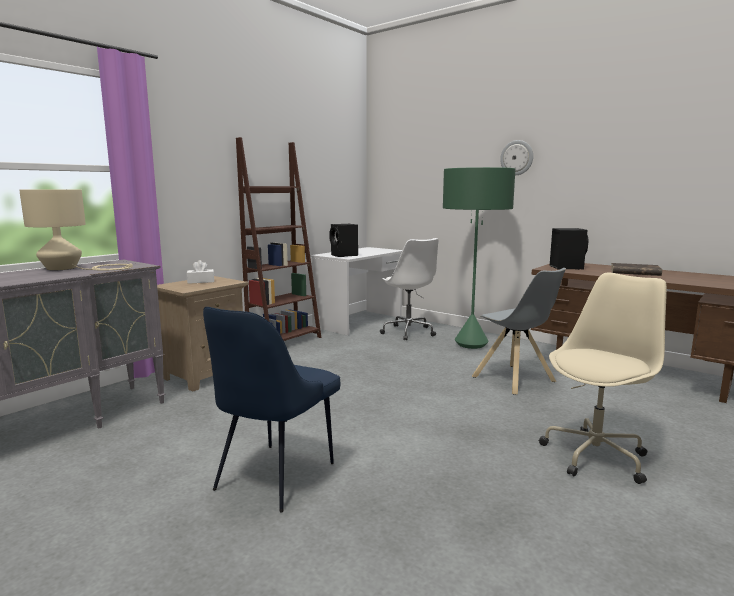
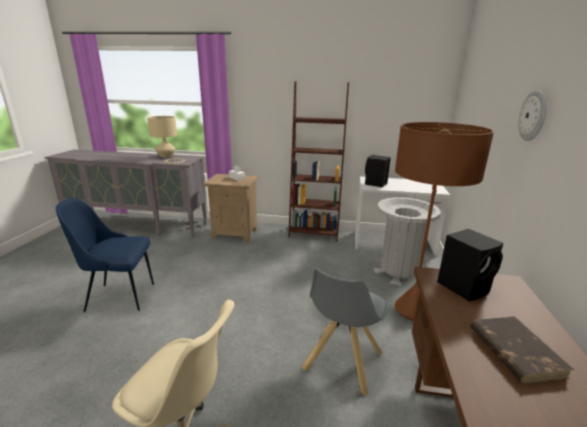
camera: 60 degrees right, 10 degrees up
(409, 333) = (398, 271): white office chair -> grey trash can
(471, 344) = (412, 312): green floor lamp -> brown floor lamp

